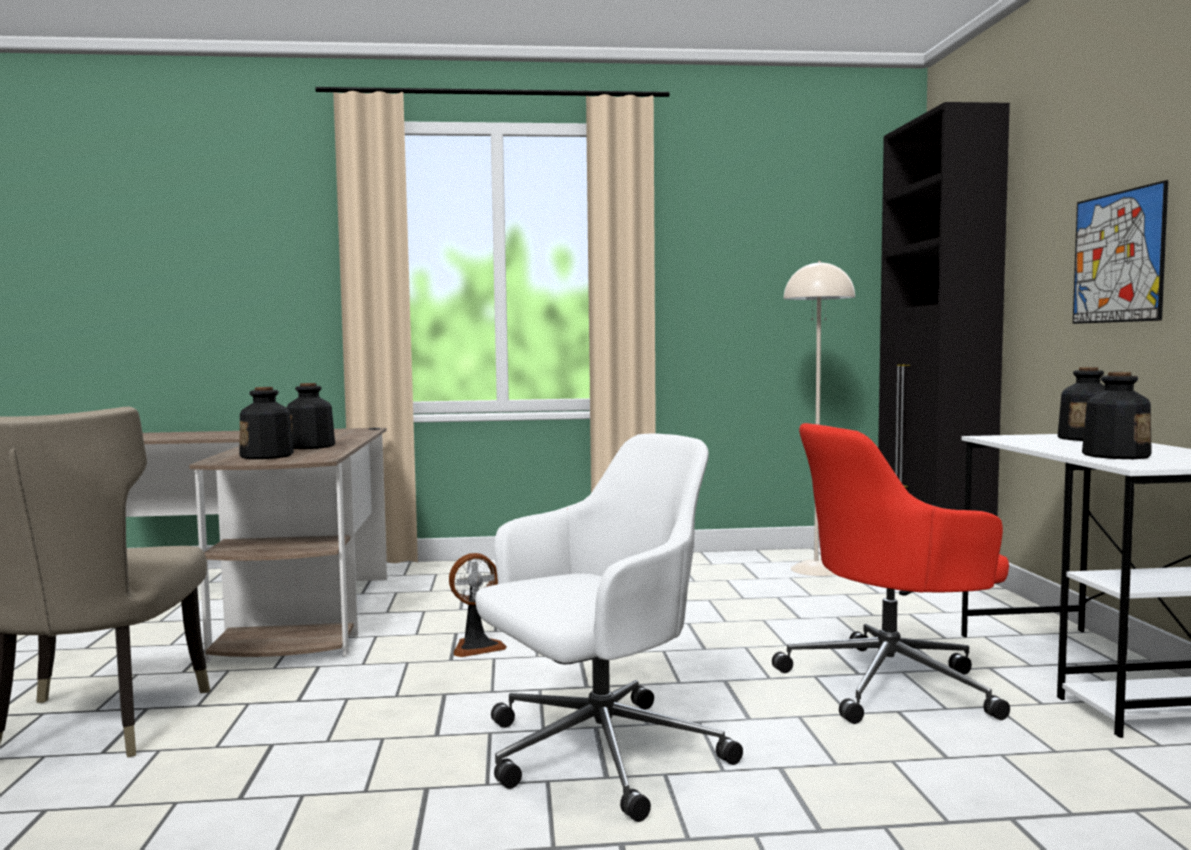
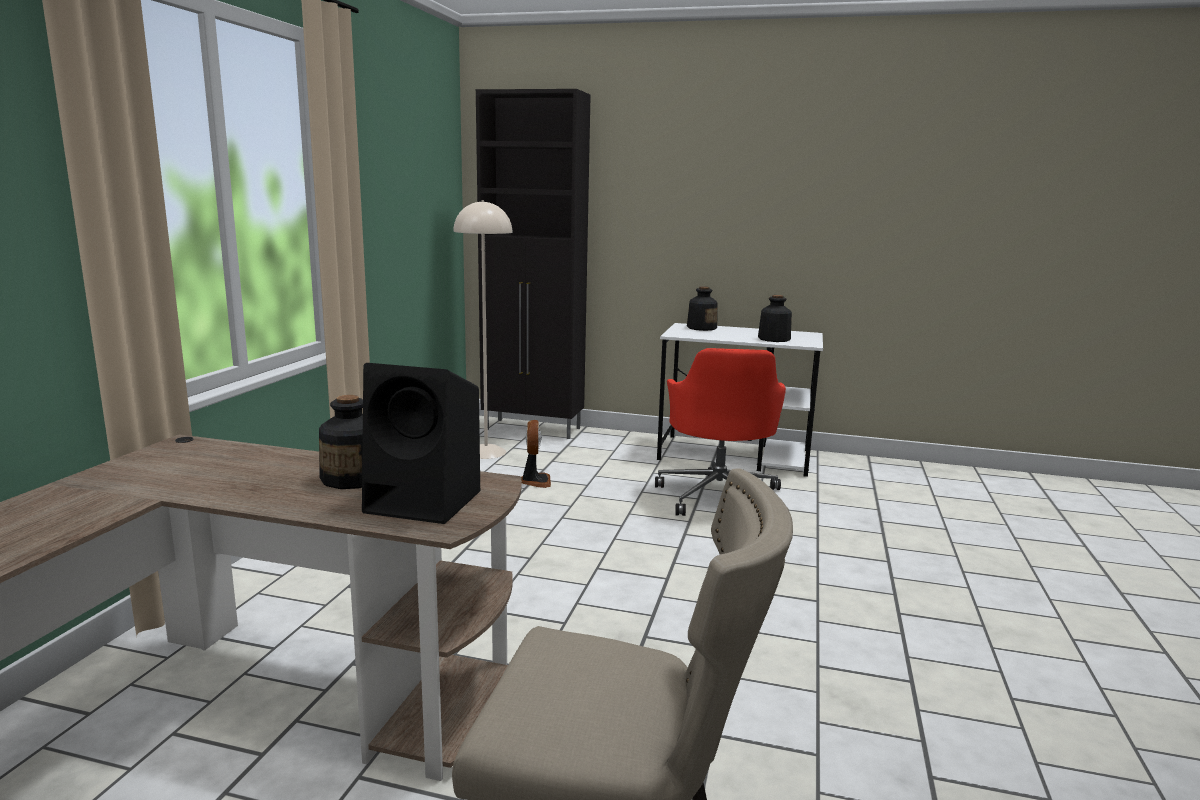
camera: 70 degrees left, 10 degrees up
(267, 456) = (427, 502): bottle -> black speaker
(476, 647) = (540, 606): fan -> fan (535, 481)
(597, 755) = (786, 597): white office chair -> none
(1118, 257) = (696, 219): picture -> none

